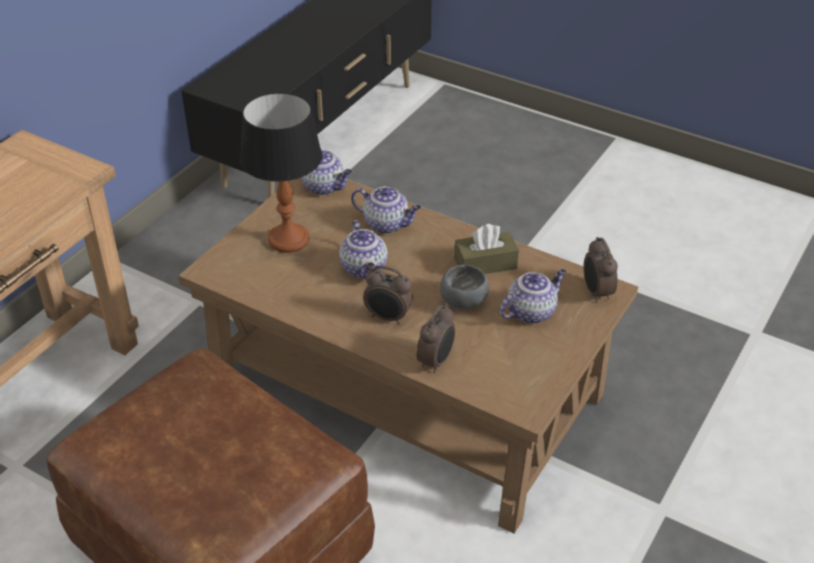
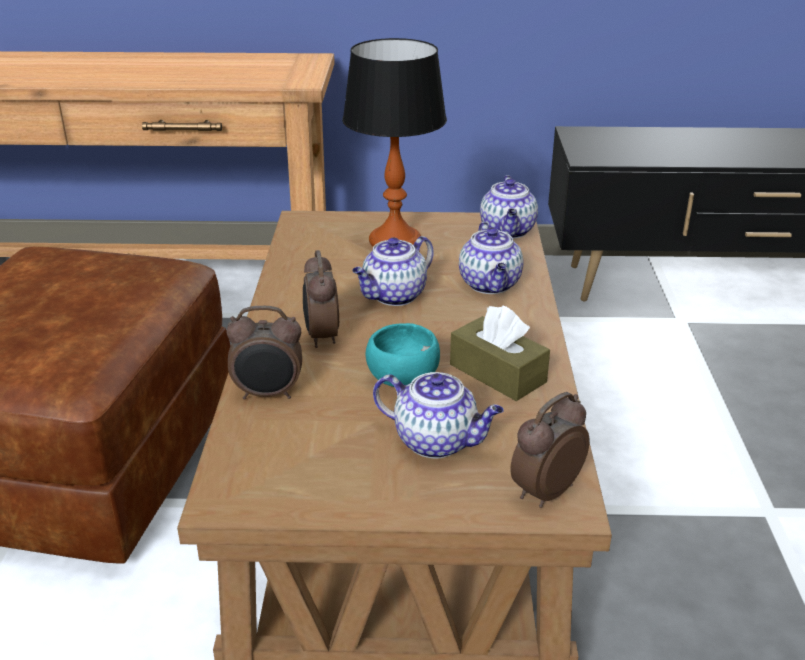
camera: 60 degrees right, 10 degrees down
(465, 302) = (403, 381): grey bowl -> turquoise bowl

